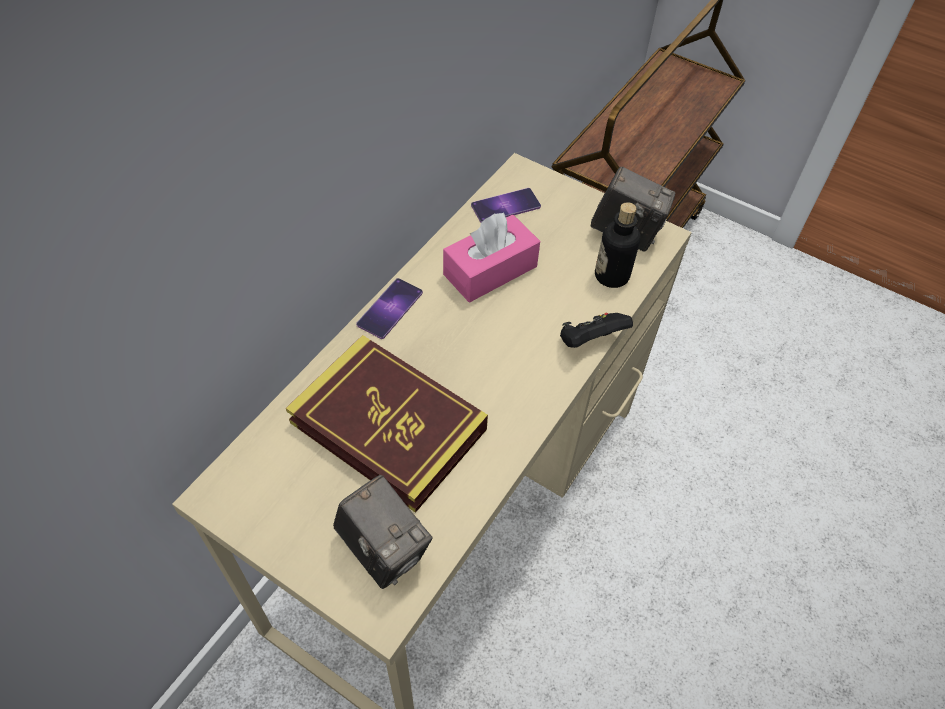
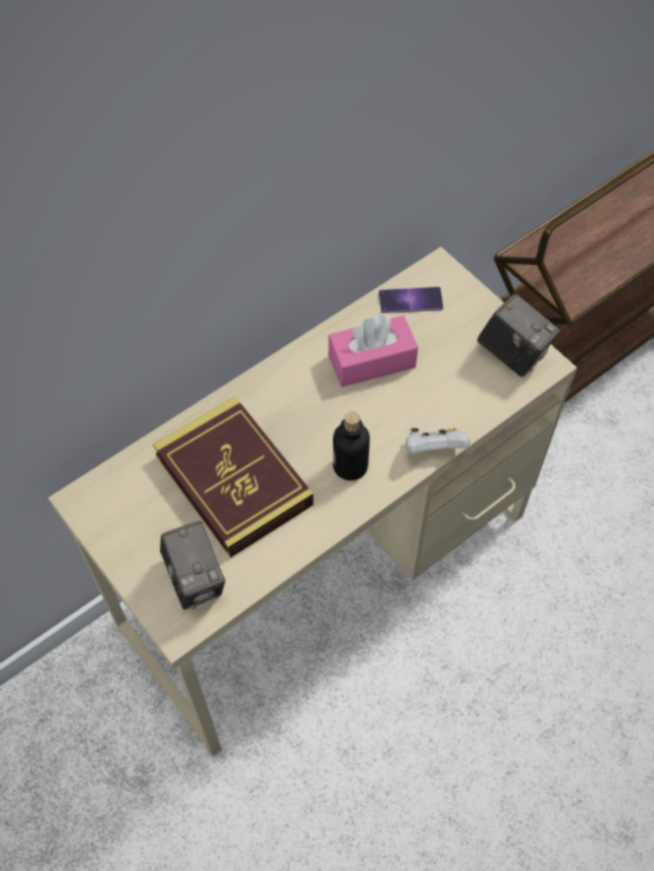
camera: 20 degrees right, 5 degrees up
(390, 308) = (271, 375): phone -> none
(590, 341) = (434, 450): black game controller -> white game controller
(611, 276) = (480, 393): bottle -> bottle (350, 466)

